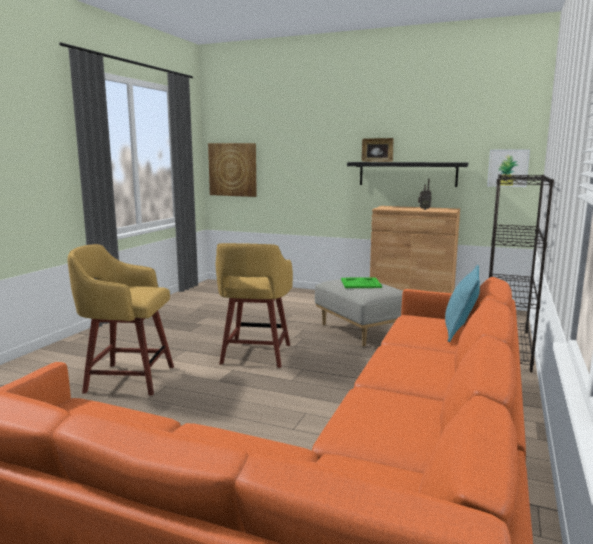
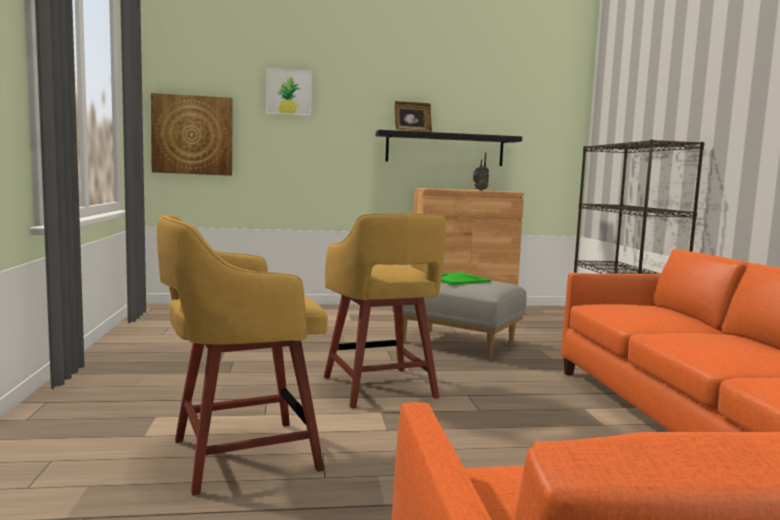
camera: 30 degrees left, 5 degrees down
(460, 332) = (677, 313): turquoise pillow -> none
(508, 168) = (554, 145): picture -> picture (289, 92)

